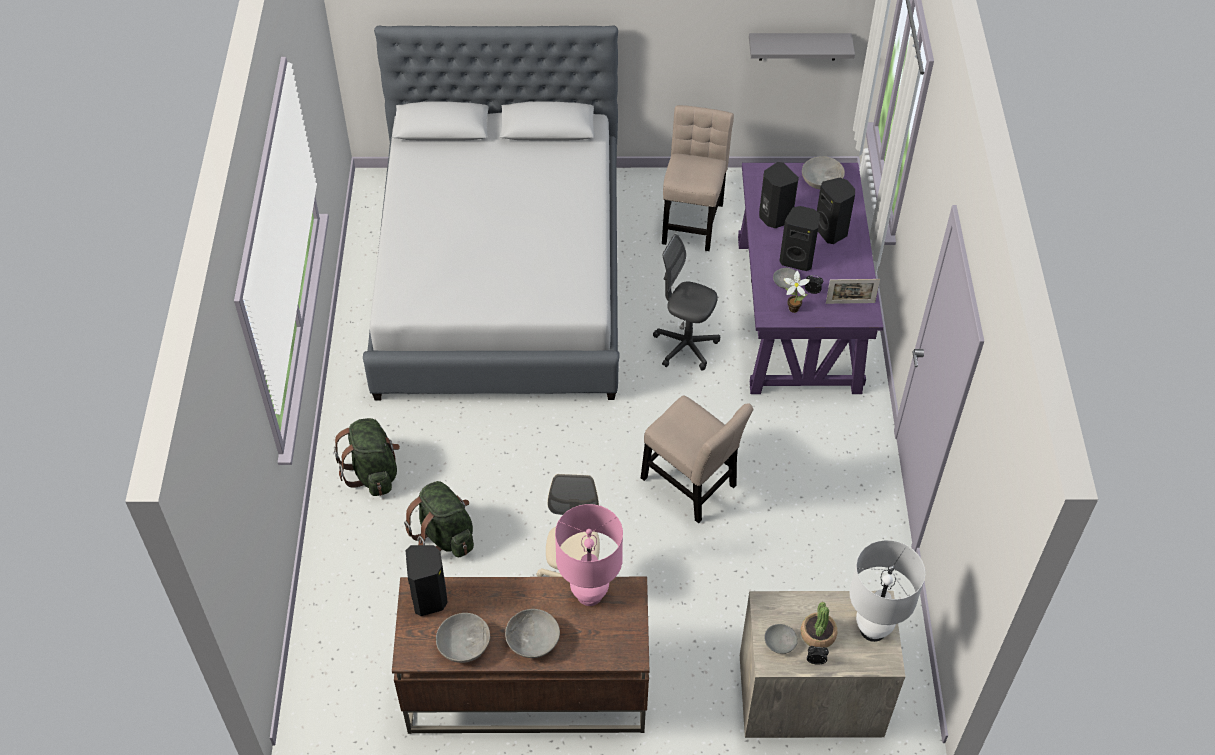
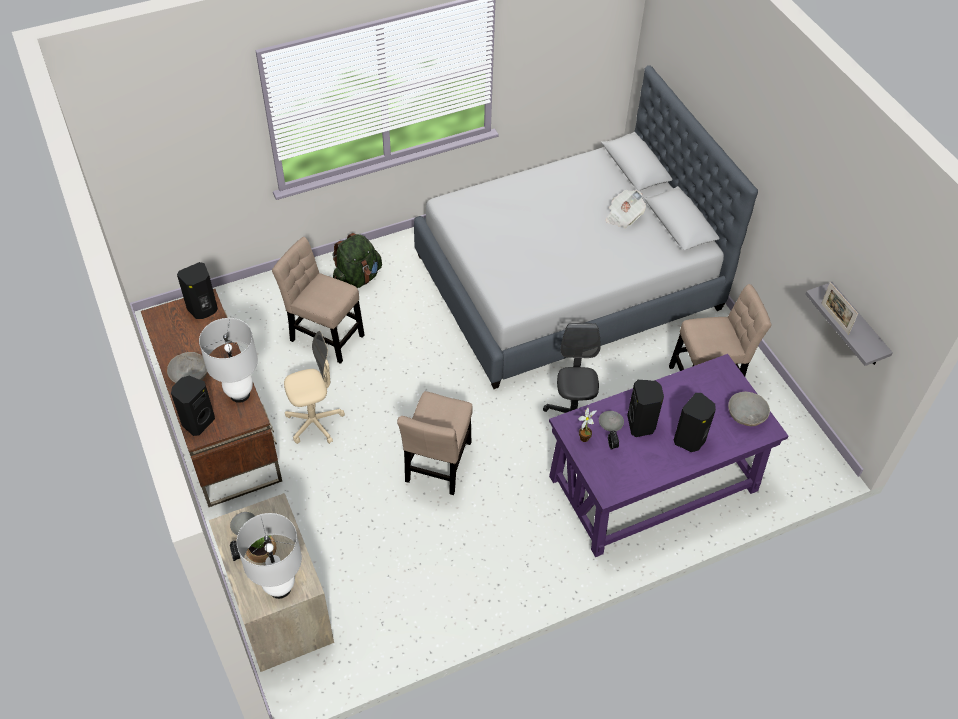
camera: 65 degrees right, 0 degrees up
(445, 535) = (324, 335): green backpack -> beige chair
(464, 644) = (173, 340): grey bowl -> none
(510, 166) = (623, 216): none -> newspaper
(589, 594) = (240, 394): pink table lamp -> white table lamp
(774, 217) = (679, 394): black speaker -> black speaker (197, 422)
(850, 303) = (615, 477): picture frame -> picture frame (834, 319)

